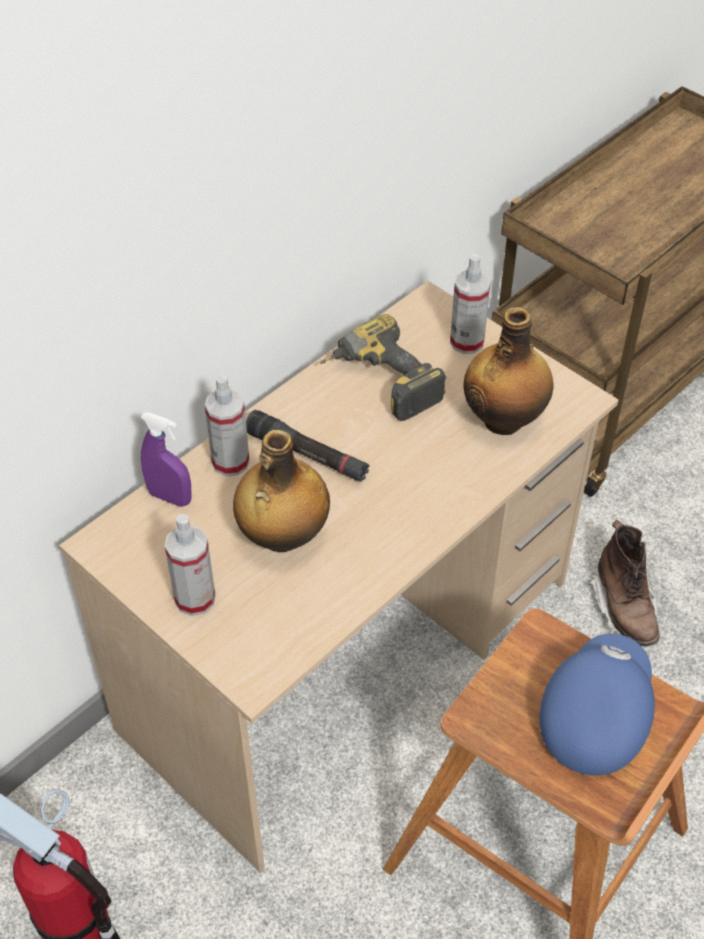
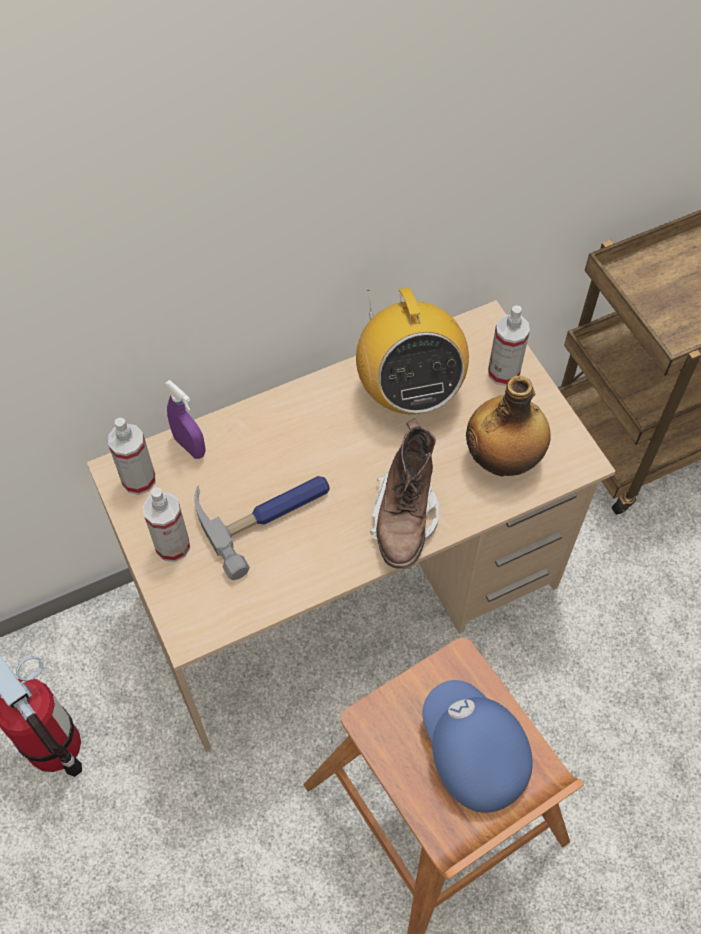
camera: 20 degrees right, 10 degrees up
(230, 462) = (252, 429): spray bottle -> spray bottle (139, 480)
(282, 537) = (265, 512): bottle -> hammer
(307, 455) = (318, 442): black flashlight -> none
(379, 383) = (408, 391): power drill -> radio
(594, 715) = (472, 753): blue cap -> blue cap turned 75 degrees counterclockwise
(624, 609) = (601, 628): brown boot -> brown boot (404, 518)

